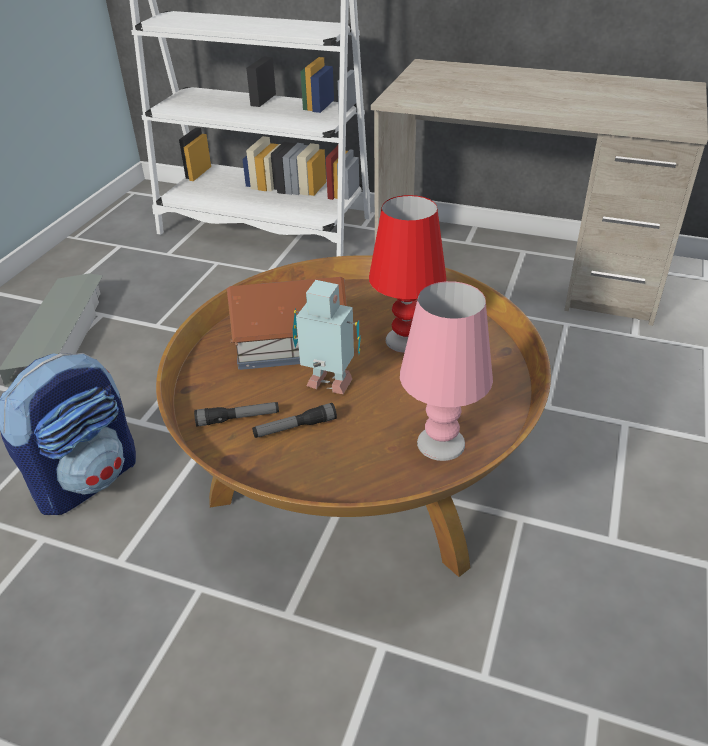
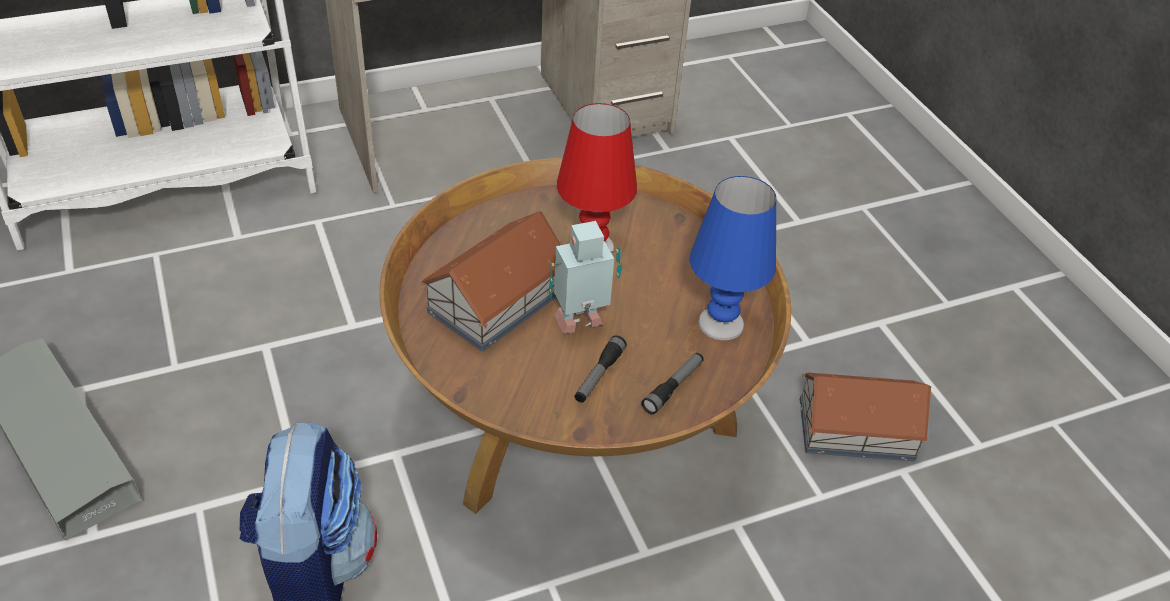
camera: 45 degrees left, 5 degrees up
(238, 418) = (542, 395): flashlight -> flashlight (673, 387)
(440, 443) = (721, 324): pink table lamp -> blue table lamp
(583, 644) = (857, 430): none -> toy house

